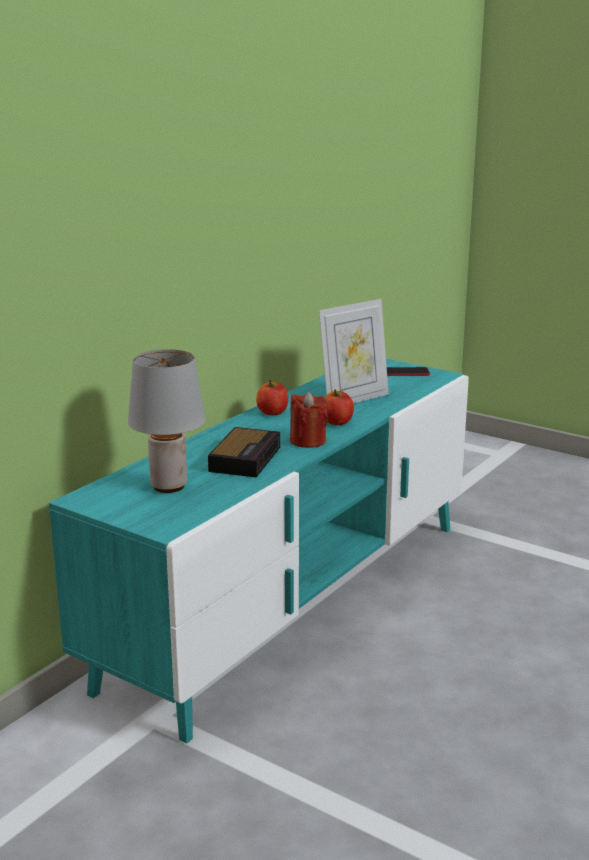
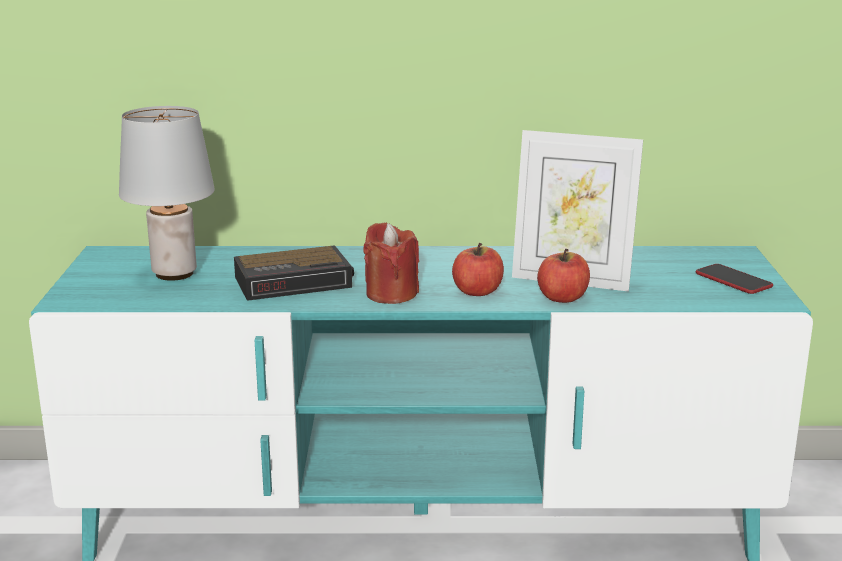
camera: 55 degrees right, 0 degrees up
(272, 412) = (453, 257): apple -> apple (562, 298)

